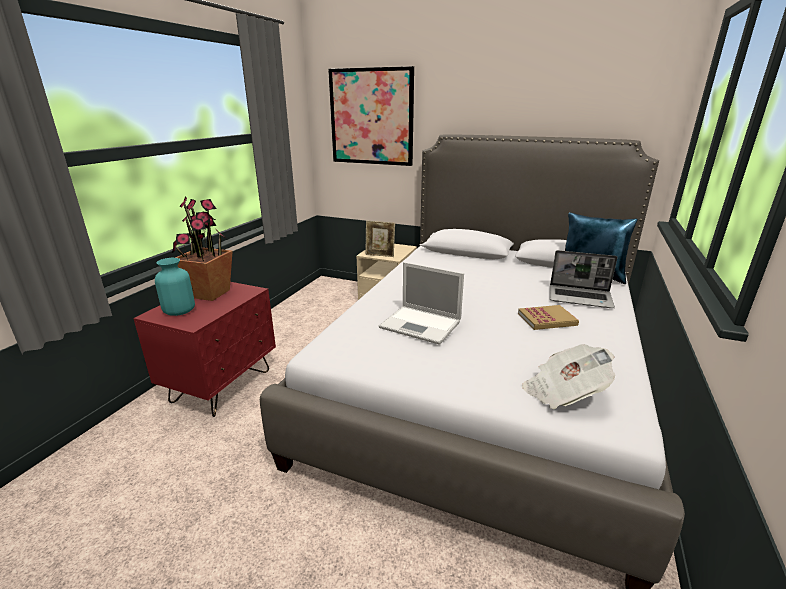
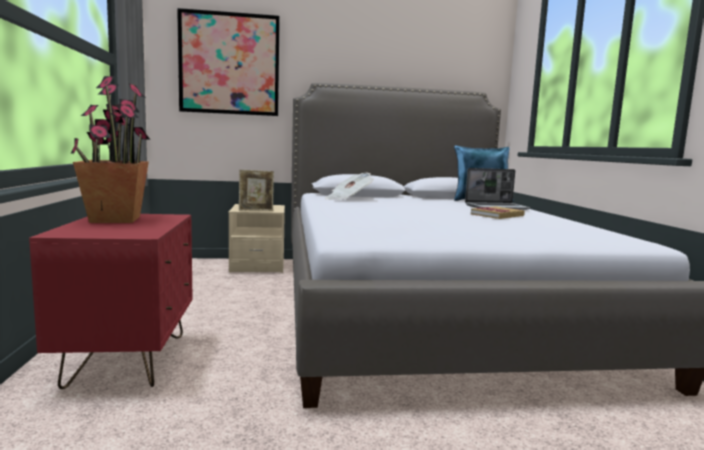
camera: 30 degrees left, 15 degrees down
(179, 311) = (98, 230): turquoise vase -> none
(422, 325) = (410, 219): laptop -> none
(563, 392) = (582, 236): newspaper -> newspaper (348, 199)

